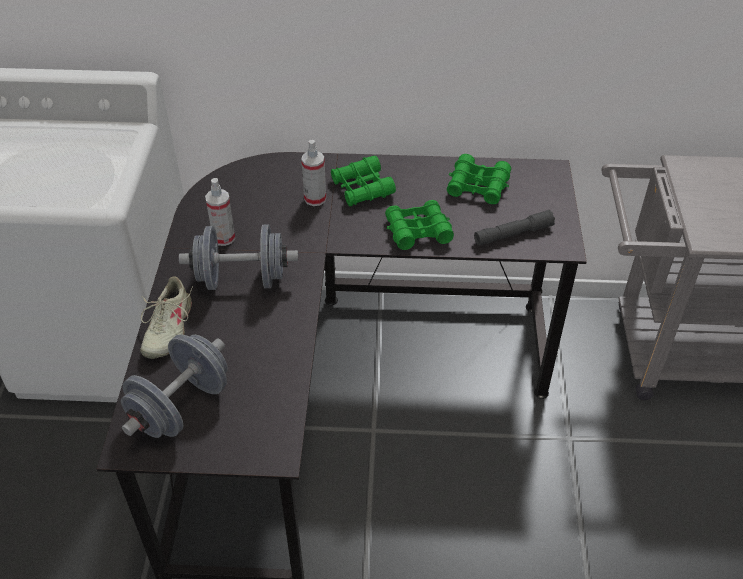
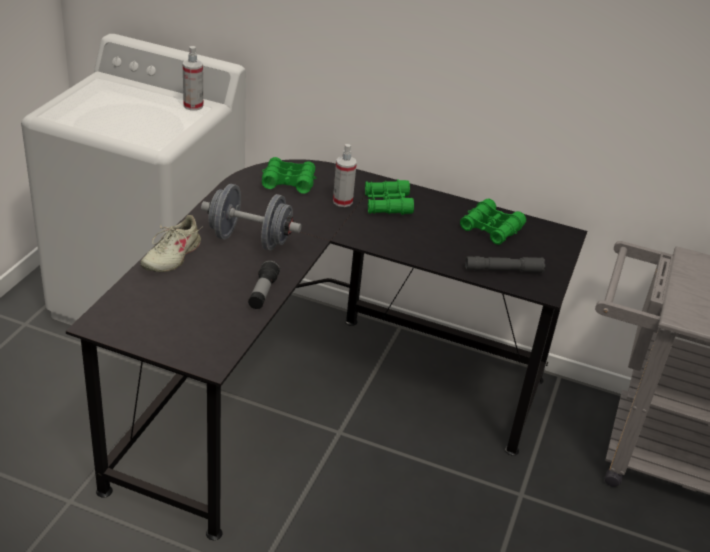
camera: 15 degrees right, 10 degrees down
(181, 407) = (153, 310): grey dumbbell -> none
(223, 238) = (251, 208): spray bottle -> spray bottle (193, 106)
(287, 343) = (263, 293): none -> flashlight
(418, 231) = (418, 246): green binoculars -> green binoculars (288, 182)

